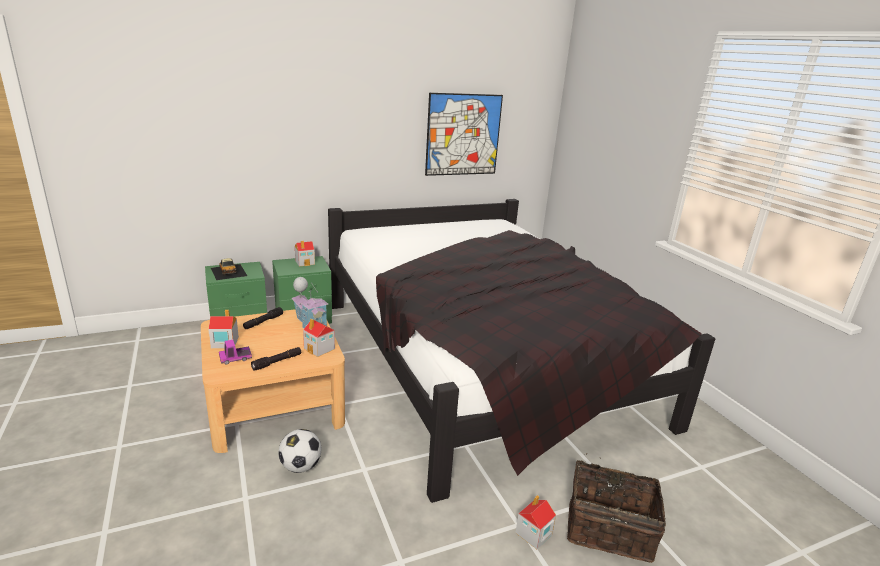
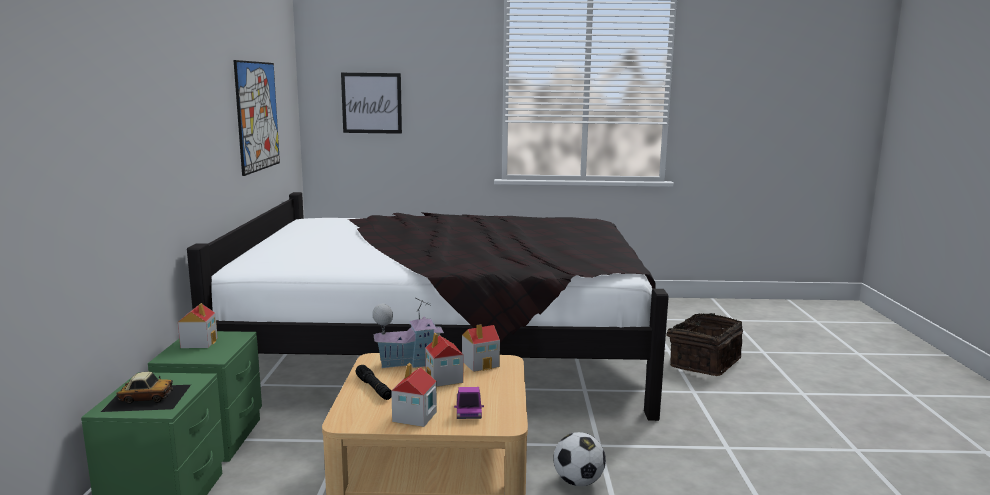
camera: 65 degrees left, 10 degrees down
(277, 362) = (497, 388): black flashlight -> none
(533, 534) = (704, 388): toy house -> toy house (444, 379)
(594, 138) = (371, 103): none -> picture

